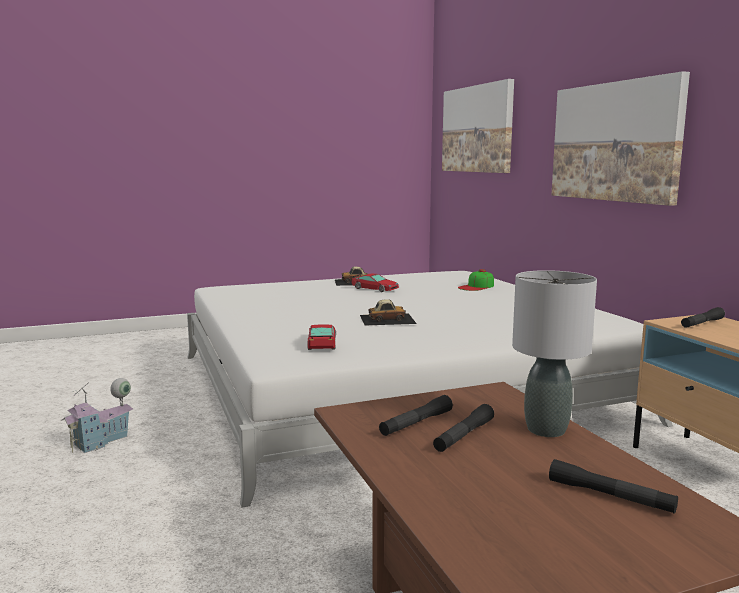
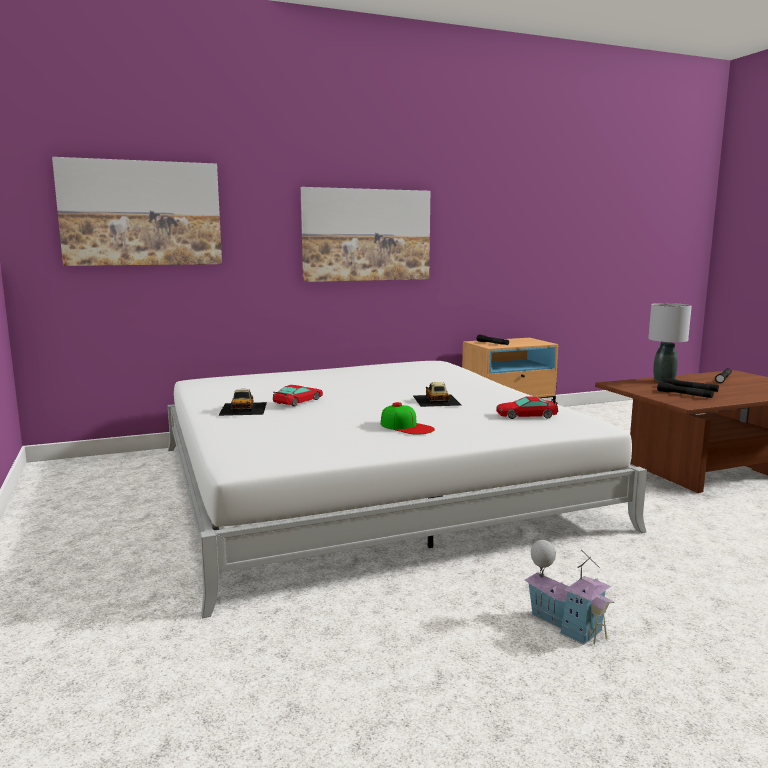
camera: 90 degrees left, 0 degrees up
(476, 286) = (293, 378): cap -> cap (406, 427)

